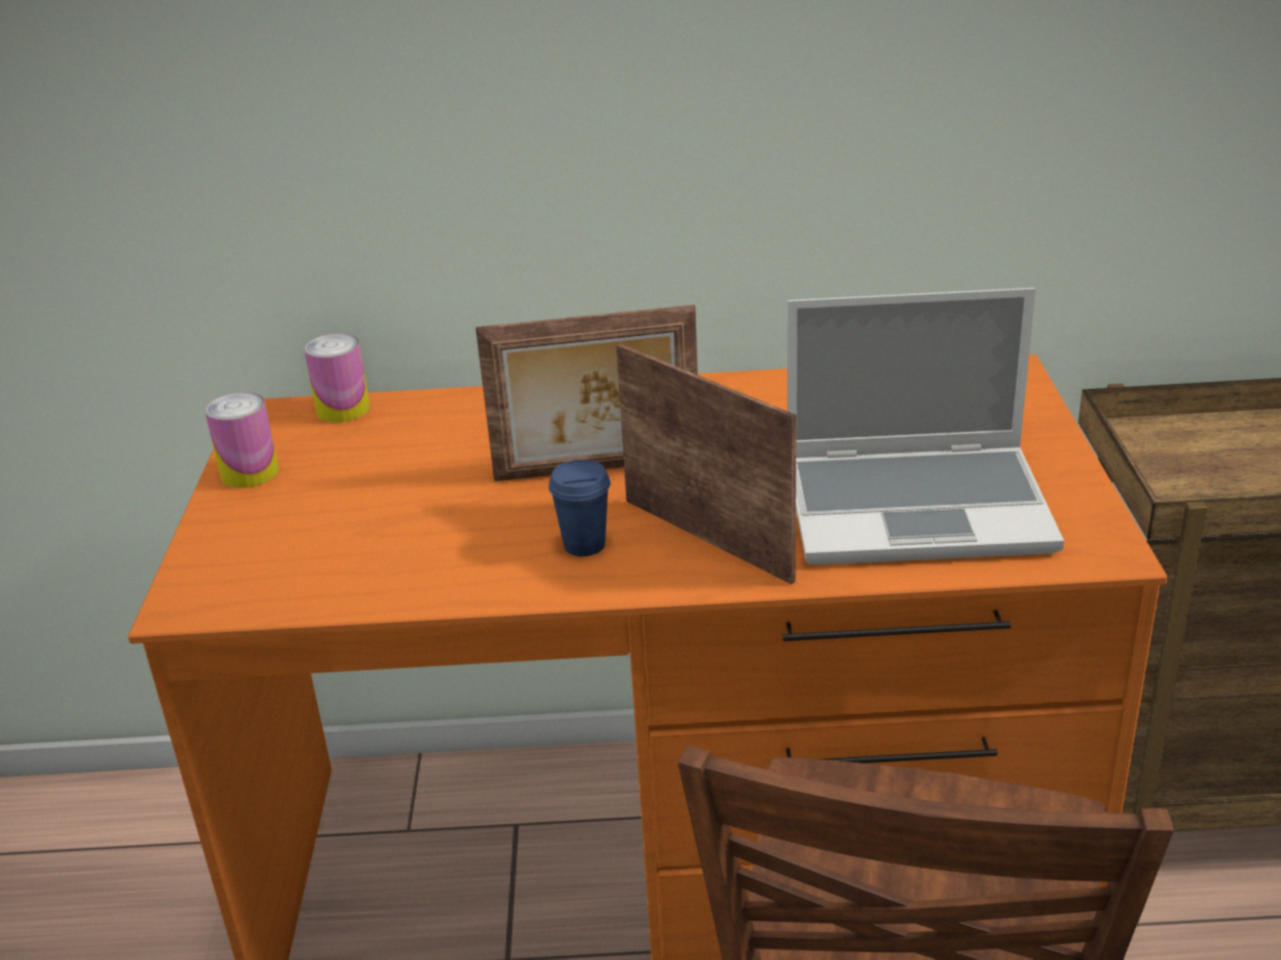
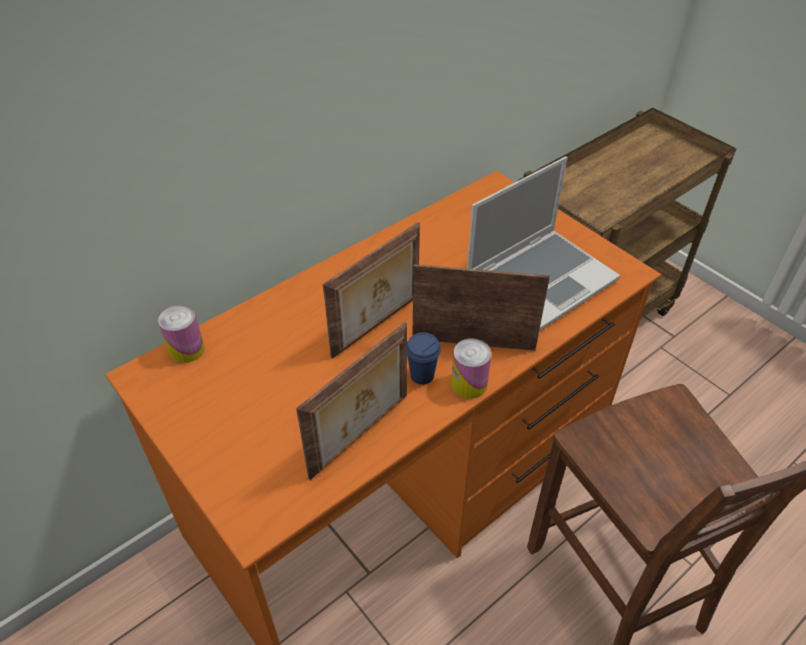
camera: 40 degrees left, 15 degrees up
(249, 472) = (182, 421): can -> can (469, 384)
(419, 574) = (361, 436): none -> picture frame

